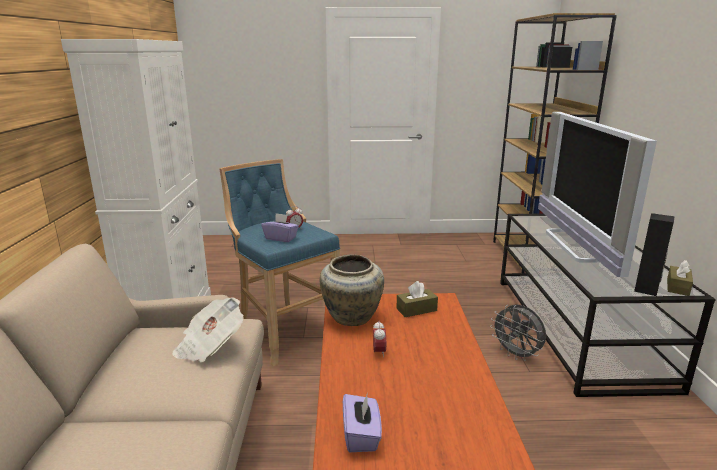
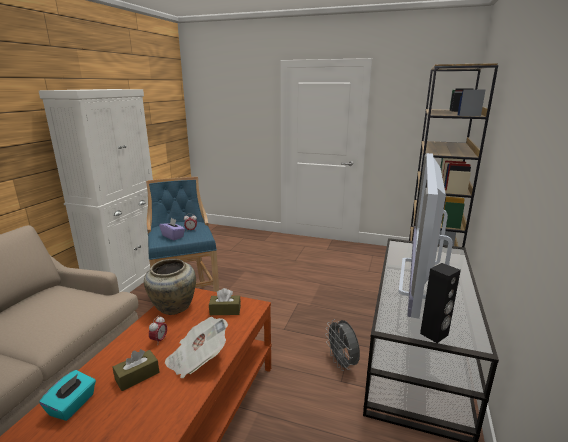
camera: 20 degrees right, 0 degrees up
(209, 346) = (74, 308): newspaper -> newspaper (197, 359)
(361, 436) = (73, 405): purple tissue box -> turquoise tissue box
(677, 287) = (471, 338): brown tissue box -> brown tissue box (137, 376)

